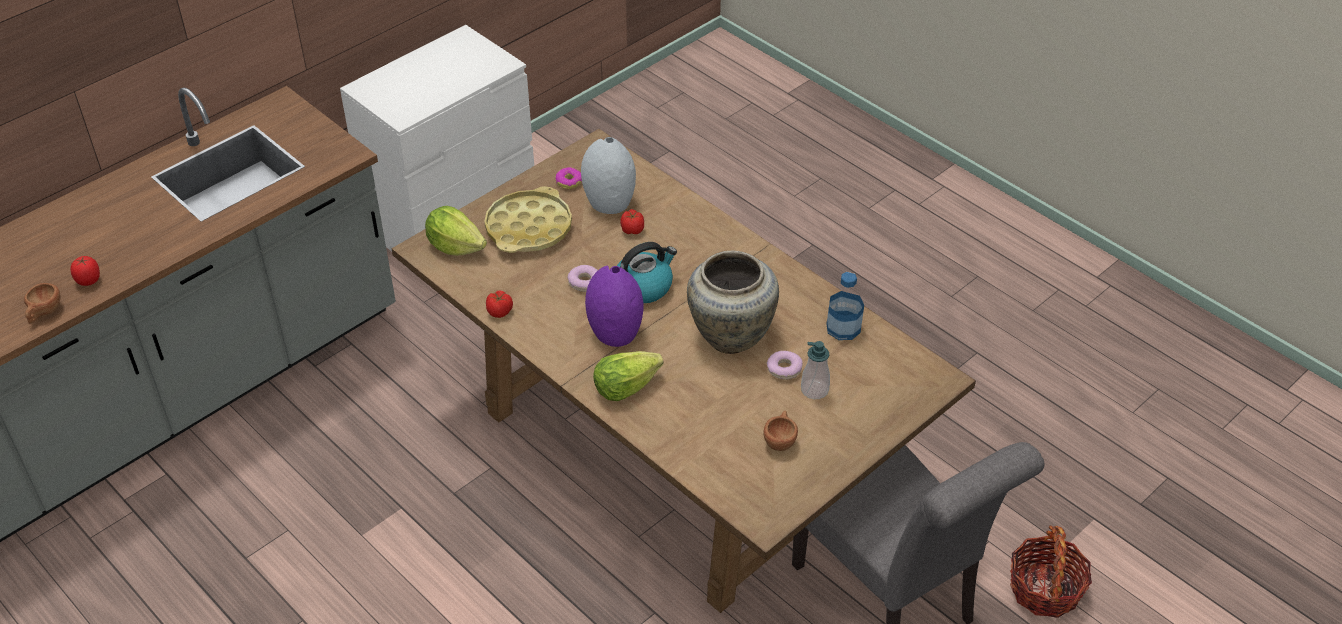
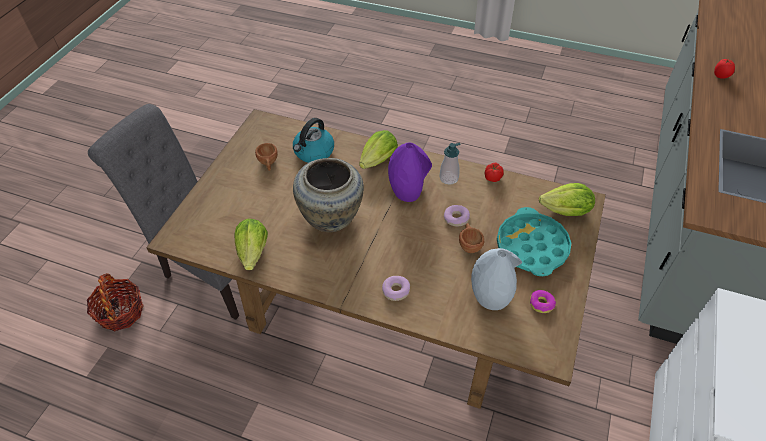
camera: 155 degrees right, 5 degrees up
(44, 313) = (713, 55): brown cup -> brown cup (469, 244)
(529, 228) = (531, 246): yellow tray -> turquoise tray
(632, 229) = (456, 277): tomato -> none
(644, 286) = (413, 231): kettle -> kettle (314, 152)
(784, 369) = (284, 207): donut -> donut (396, 290)
(814, 390) = (258, 200): soap dispenser -> soap dispenser (449, 178)
(843, 328) = (253, 252): bottle -> lettuce

